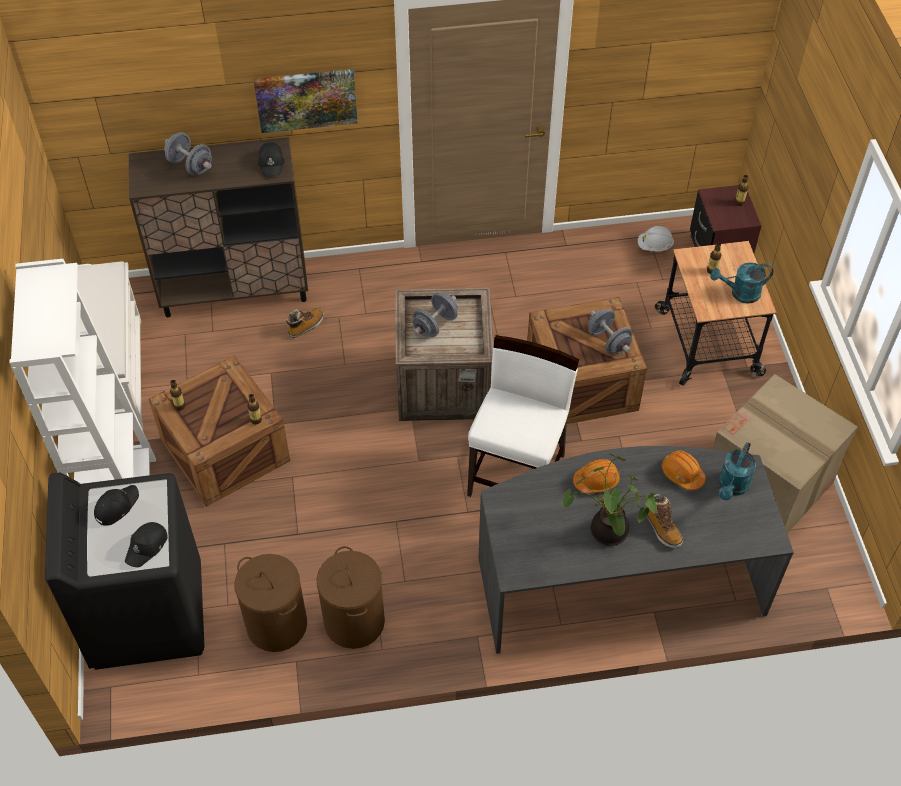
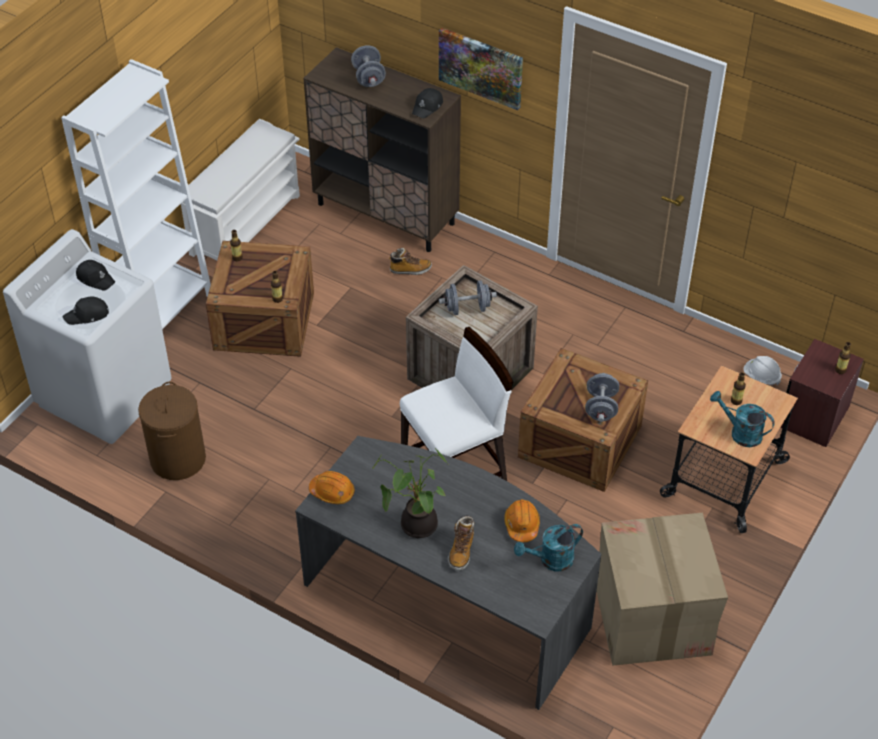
camera: 40 degrees right, 5 degrees down
(116, 506) = (95, 278): black cap -> black cap turned 45 degrees clockwise
(147, 613) = (105, 394): black washing machine -> white washing machine
(354, 622) = (230, 493): brown laundry basket -> none
(596, 480) = (450, 485): orange hard hat -> orange hard hat (332, 492)

